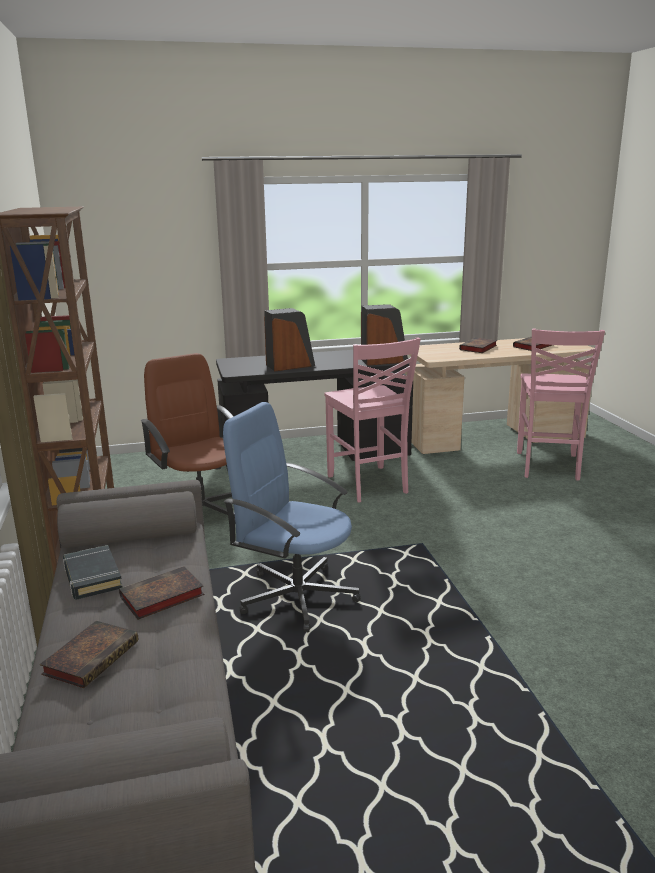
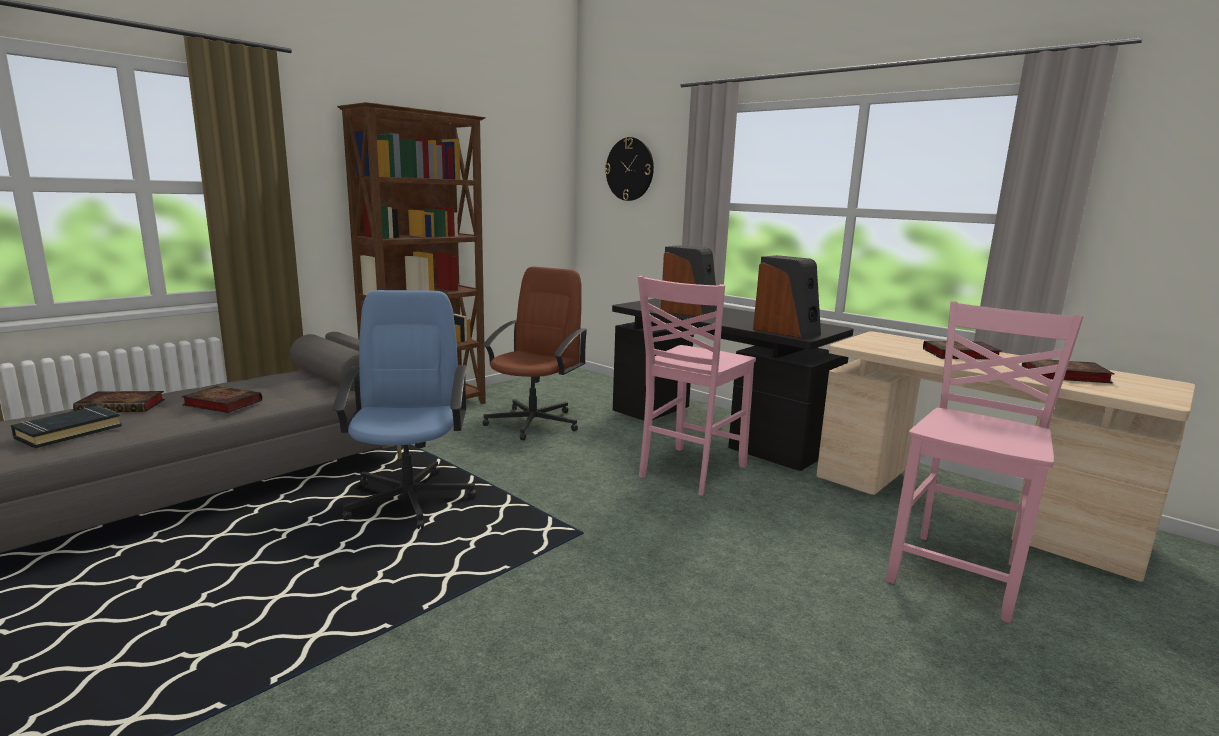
camera: 55 degrees right, 5 degrees down
(92, 577) = (251, 381): black book -> black book (69, 432)
(133, 238) = (630, 169): none -> wall clock
(548, 466) = (958, 573): pink chair -> pink chair turned 150 degrees clockwise

